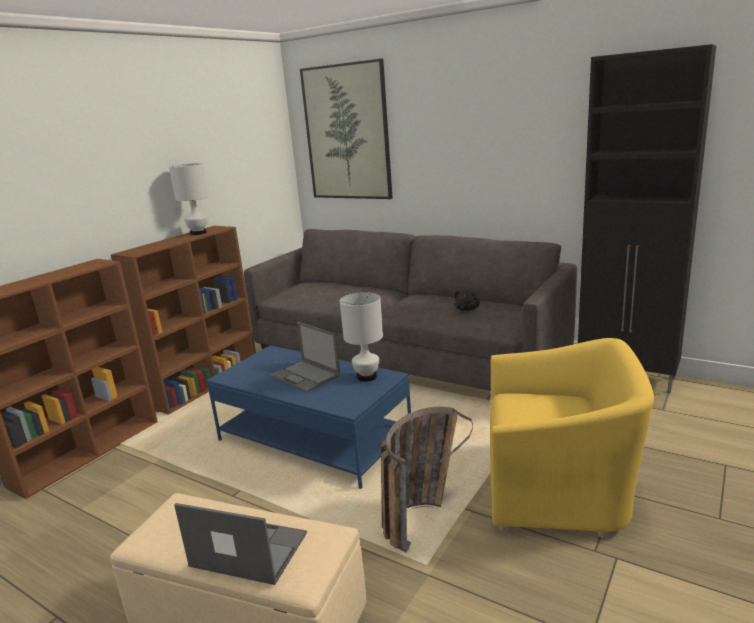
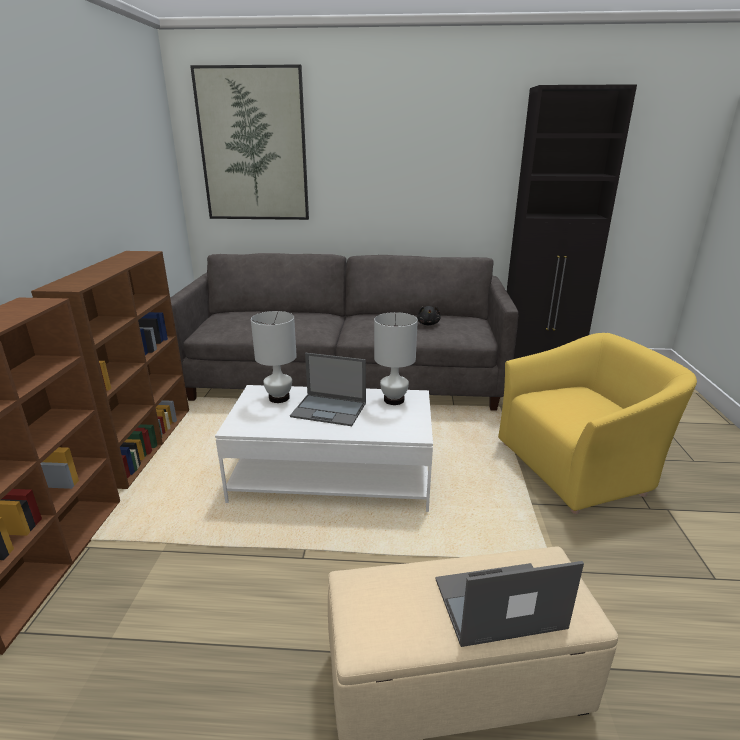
camera: 30 degrees left, 5 degrees up
(198, 233) = (122, 260): white table lamp -> white table lamp (279, 398)
(314, 439) = (333, 475): blue coffee table -> white coffee table
(421, 516) = (504, 521): basket -> none

